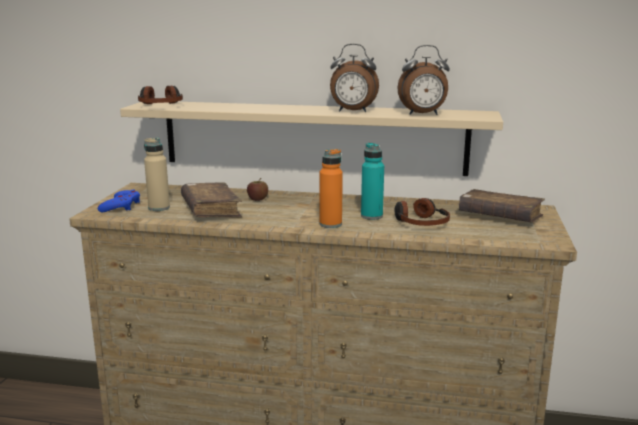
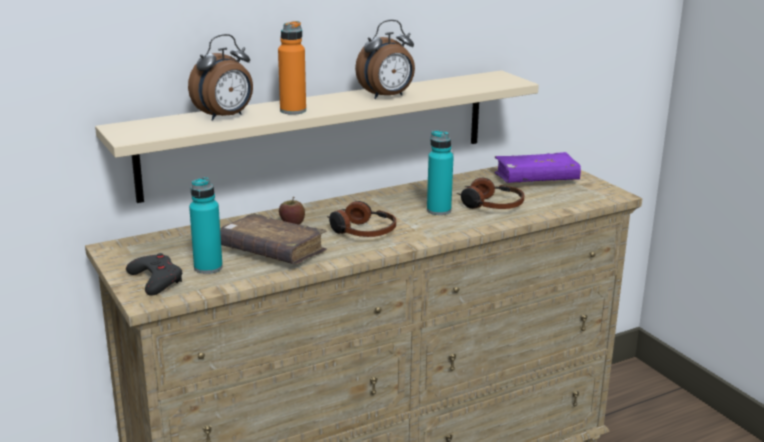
camera: 40 degrees left, 5 degrees up
(121, 206) = (156, 280): blue game controller -> black game controller
(159, 208) = (208, 267): beige bottle -> turquoise bottle
(161, 105) = (152, 130): headphones -> headphones (361, 231)
(330, 224) = (422, 231): orange bottle -> orange bottle (293, 111)
(423, 114) = (458, 88): alarm clock -> alarm clock (225, 117)
(500, 216) = (536, 179): brown book -> purple book

